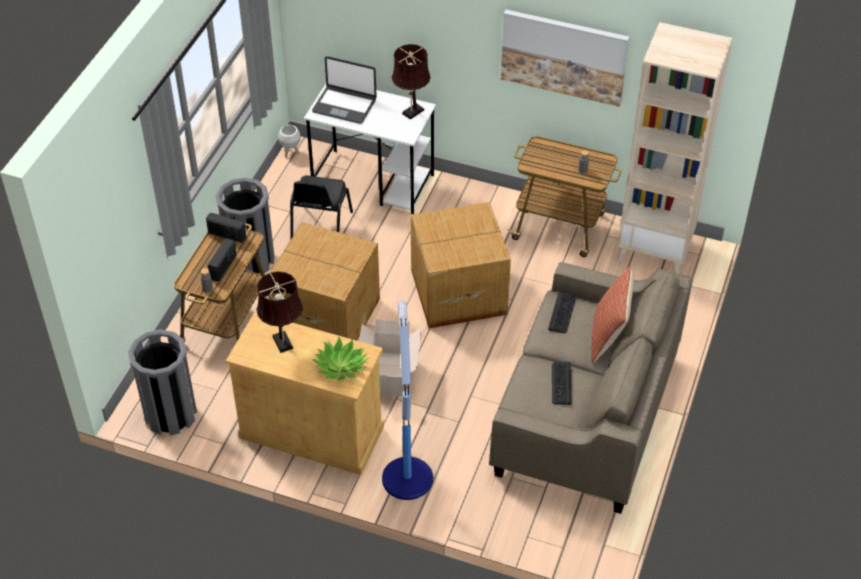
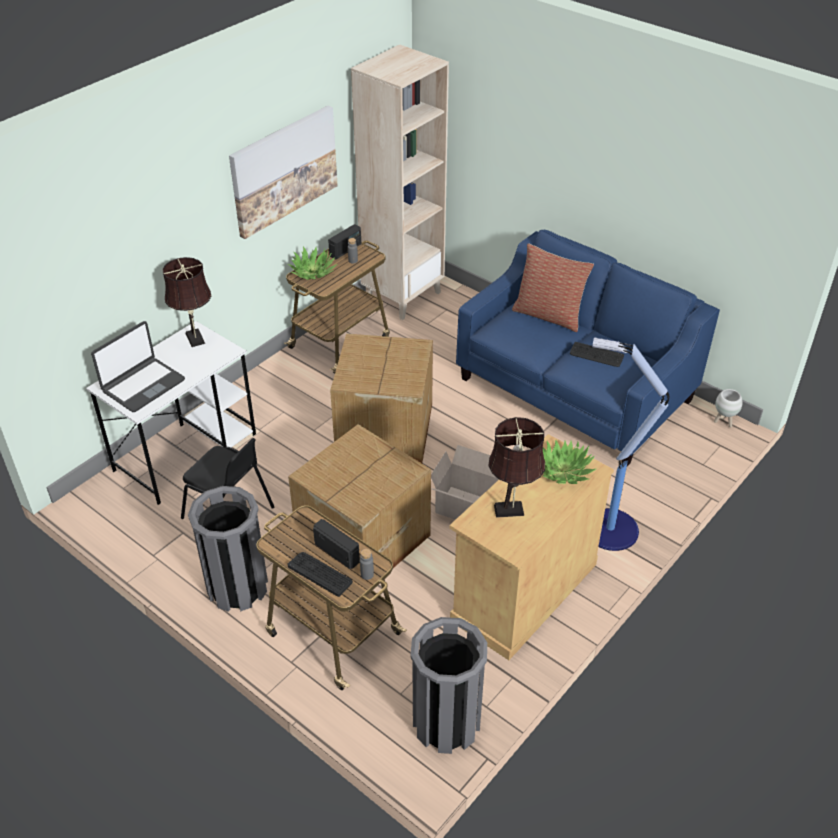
camera: 70 degrees left, 5 degrees down
(227, 235) = (285, 537): radio -> radio (345, 250)
(291, 153) = (87, 509): white planter -> white planter (724, 421)
(548, 150) = (313, 272): none -> potted plant
(562, 313) = (510, 332): keyboard -> keyboard (320, 574)
(585, 415) = (575, 390): beige sofa -> blue sofa

